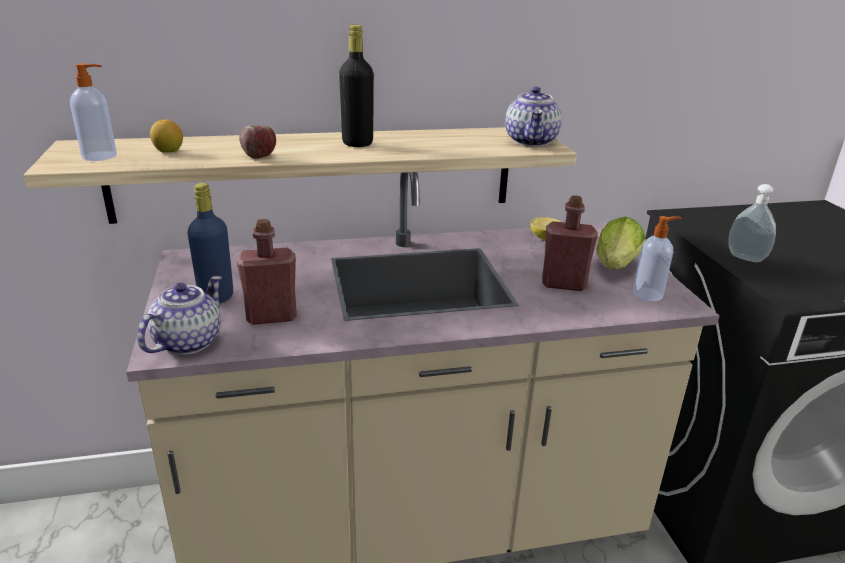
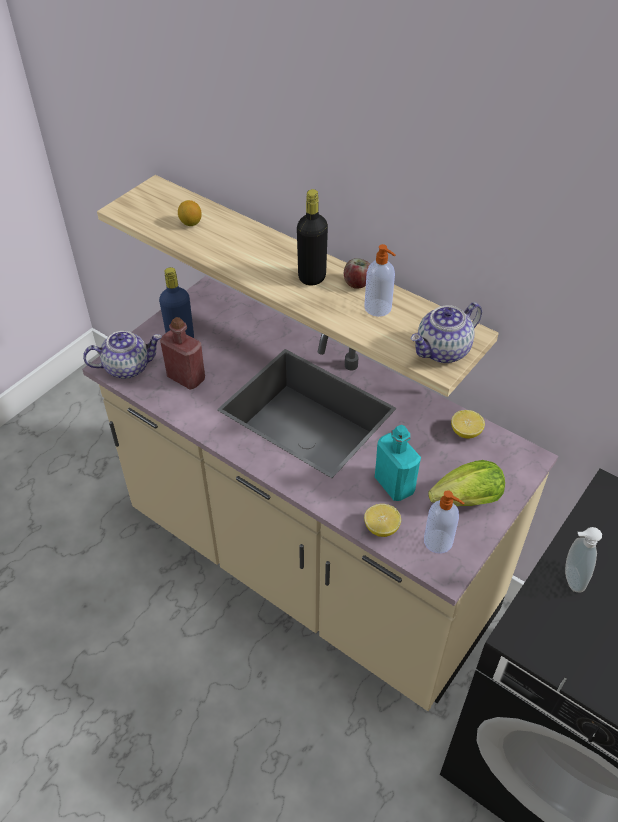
camera: 50 degrees right, 20 degrees up
(101, 156) = (151, 210): soap dispenser -> soap dispenser (378, 308)
(259, 156) = (229, 259): apple -> apple (357, 284)
(563, 284) = (394, 485): red bottle -> turquoise bottle
(605, 309) = (381, 528): none -> lemon

